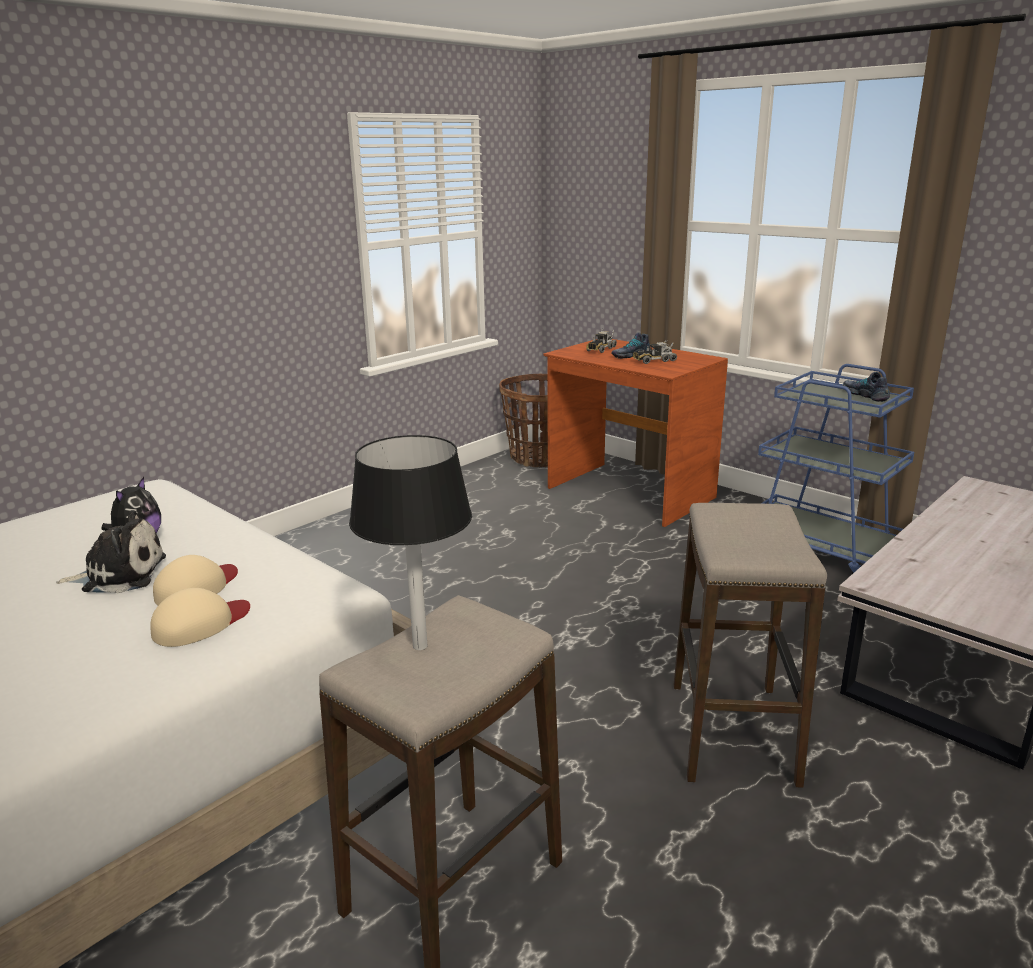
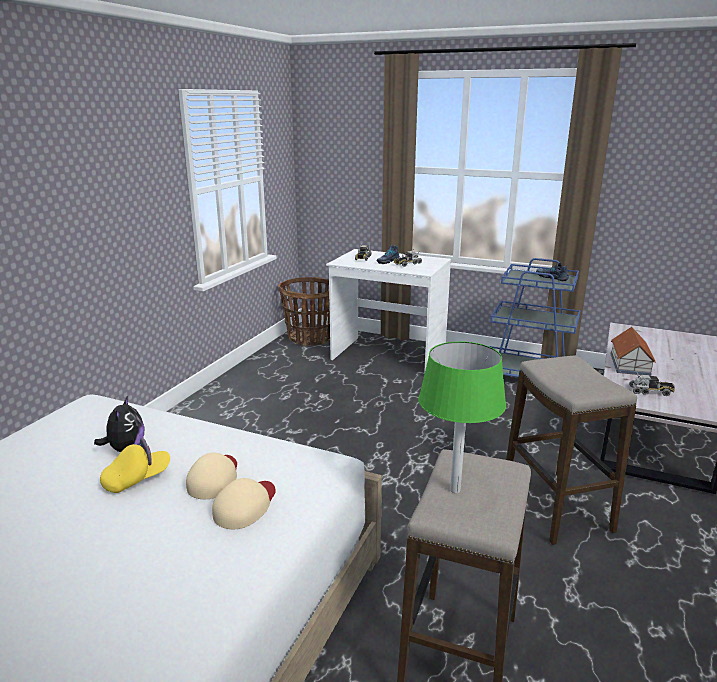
camera: 20 degrees left, 0 degrees up
(119, 574) = (137, 479): plush toy -> yellow cap
(420, 646) = (455, 490): black table lamp -> green table lamp
(629, 493) = (388, 356): brown desk -> white desk
(939, 540) = (629, 364): none -> toy house
(940, 583) = (650, 391): none -> toy truck

